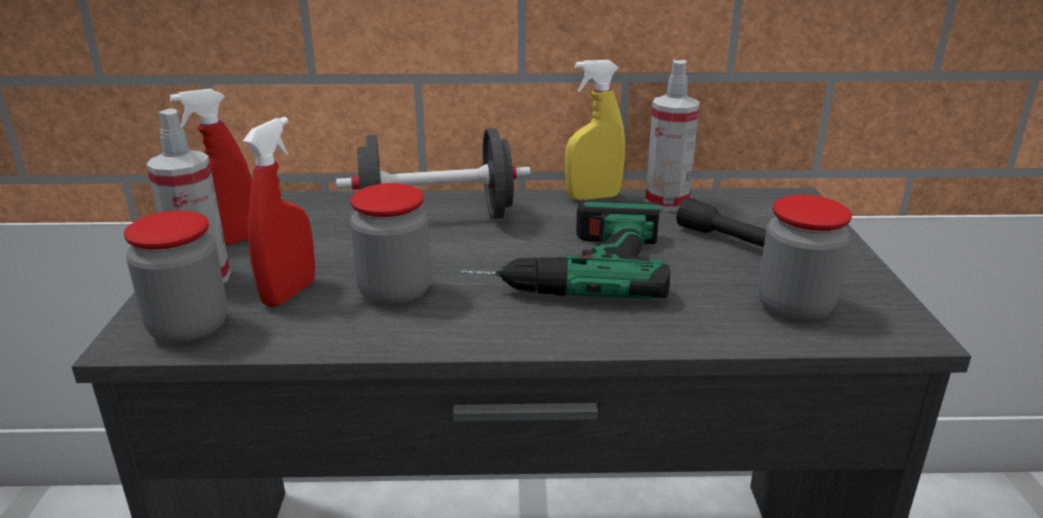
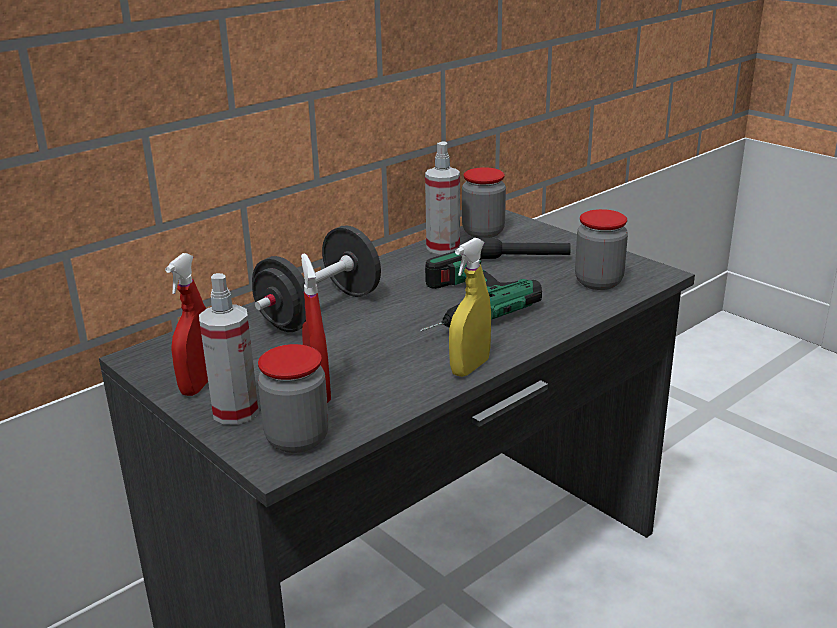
camera: 40 degrees left, 0 degrees up
(395, 293) = (385, 363): jar -> jar (483, 232)
(593, 197) = (393, 260): yellow spray bottle -> yellow spray bottle (470, 367)

